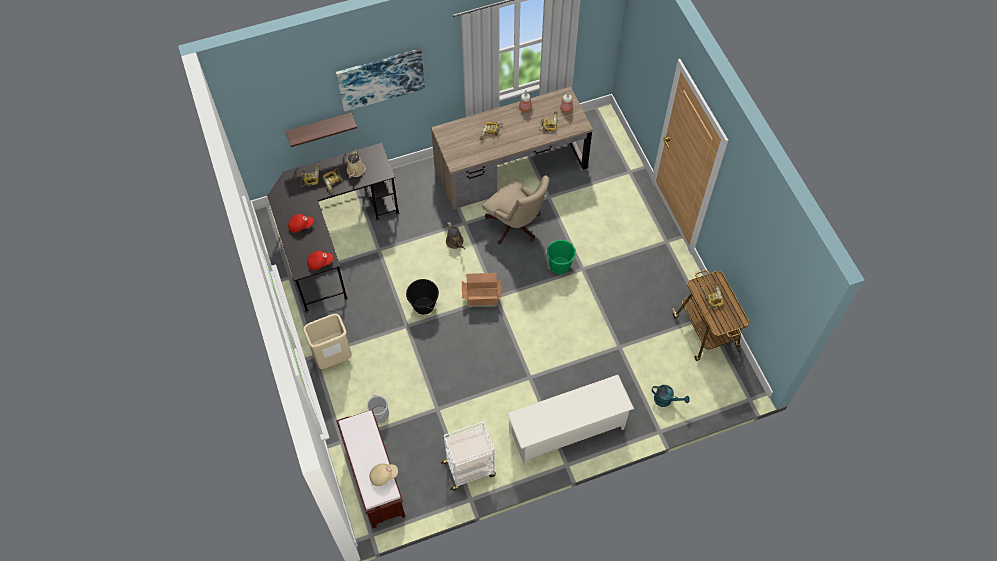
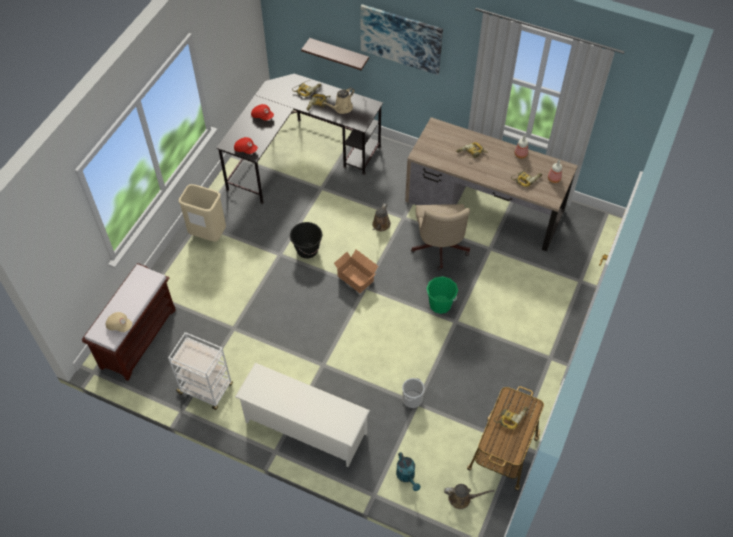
camera: 45 degrees right, 5 degrees down
(379, 414) = (192, 297): bucket -> bucket (412, 399)
(712, 382) = (462, 498): none -> brown watering can

